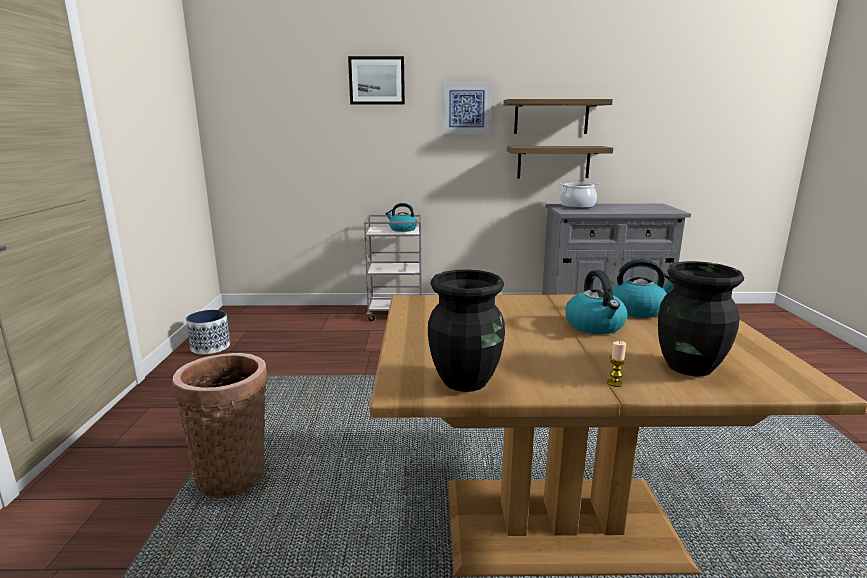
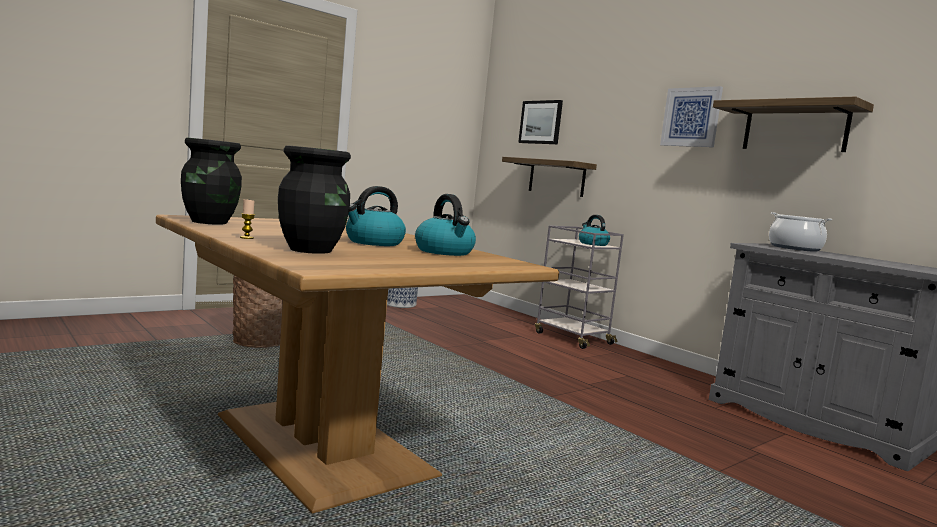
camera: 50 degrees right, 10 degrees down
(377, 80) = (610, 90): picture -> picture (541, 122)
(553, 162) = (792, 188): shelf -> shelf (556, 177)

